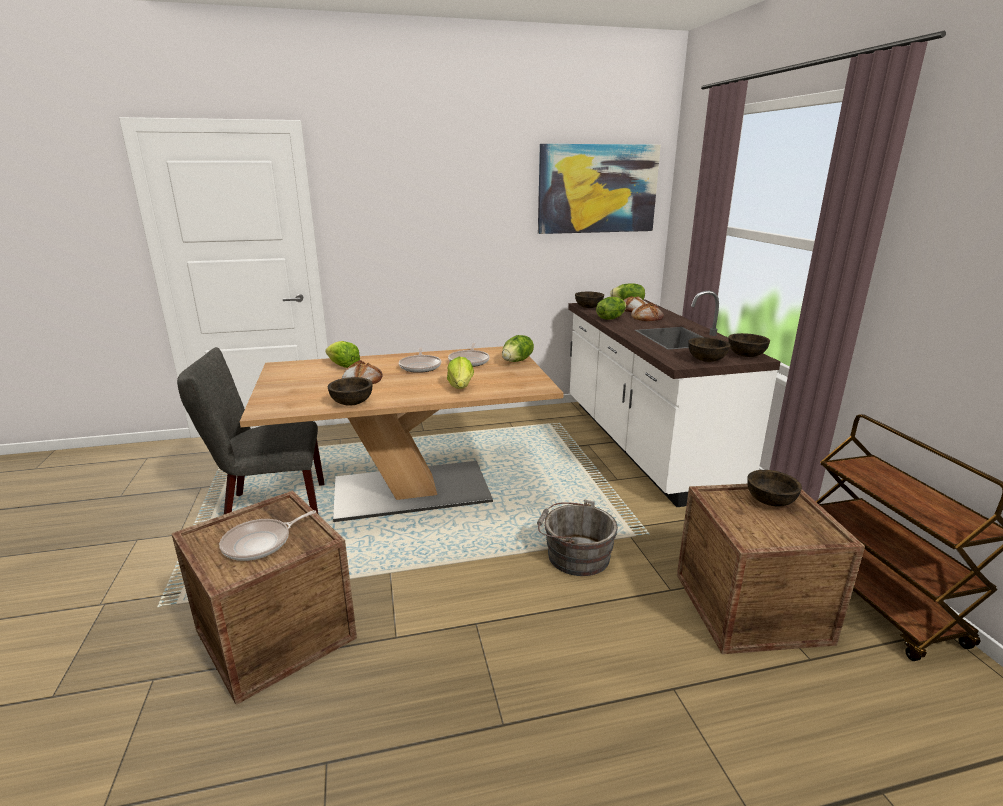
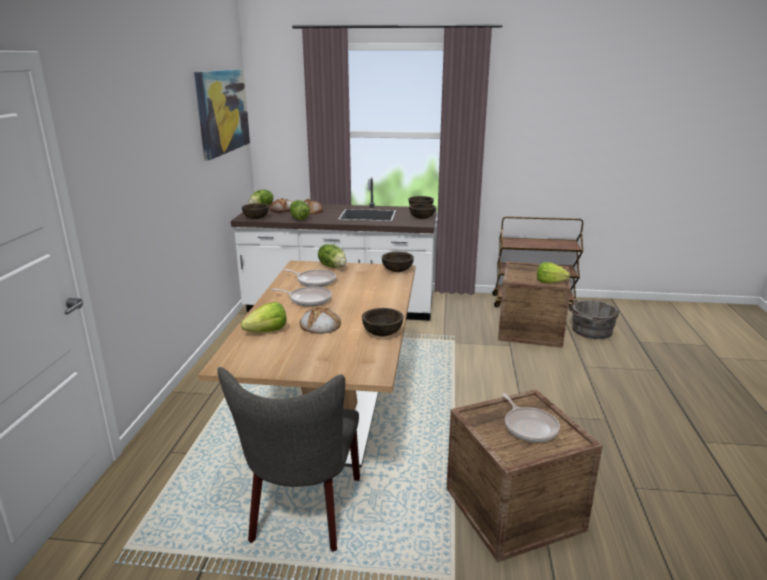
camera: 70 degrees left, 0 degrees up
(460, 387) = (378, 291): lettuce -> lettuce (550, 282)
(574, 555) = (465, 365): grey bucket -> grey bucket (591, 331)
(770, 501) = (522, 271): brown bowl -> brown bowl (397, 270)

